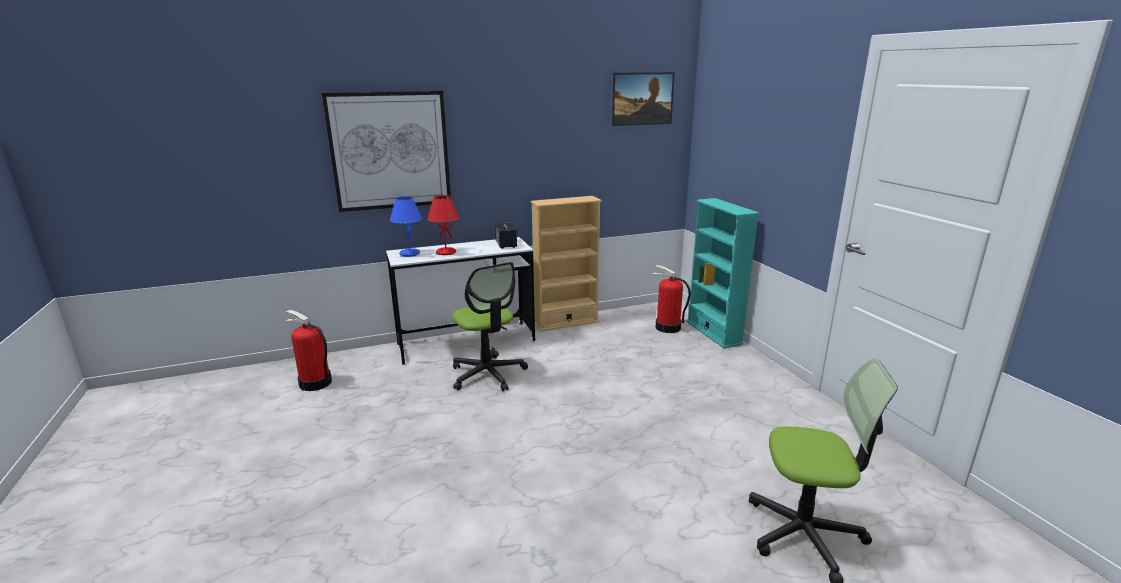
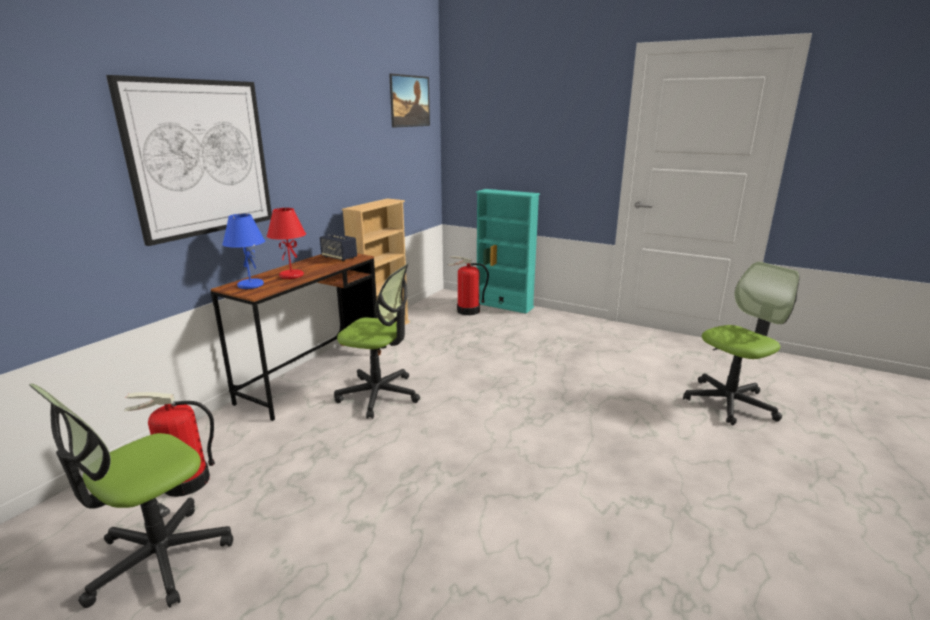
camera: 40 degrees left, 0 degrees up
(253, 419) = (159, 558): none -> office chair
(466, 343) = (313, 377): white desk -> brown desk

